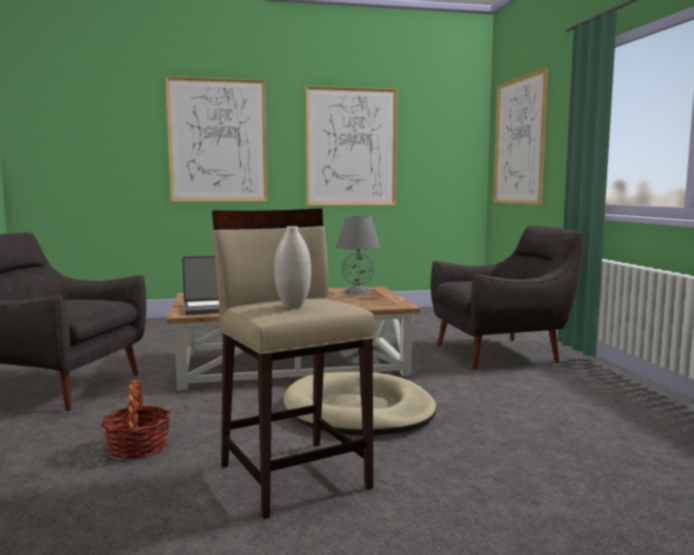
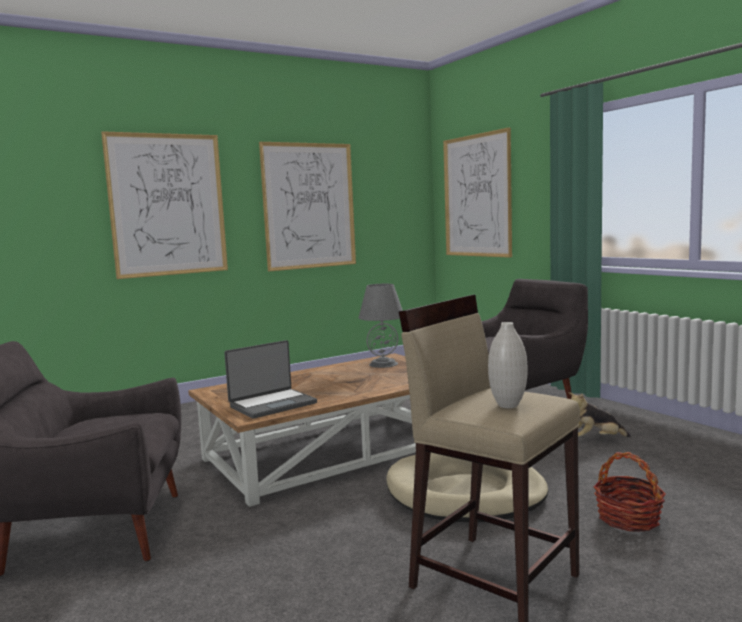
camera: 20 degrees left, 0 degrees up
(138, 447) = (292, 588): basket -> basket (628, 518)
(544, 391) = (596, 439): none -> plush toy

